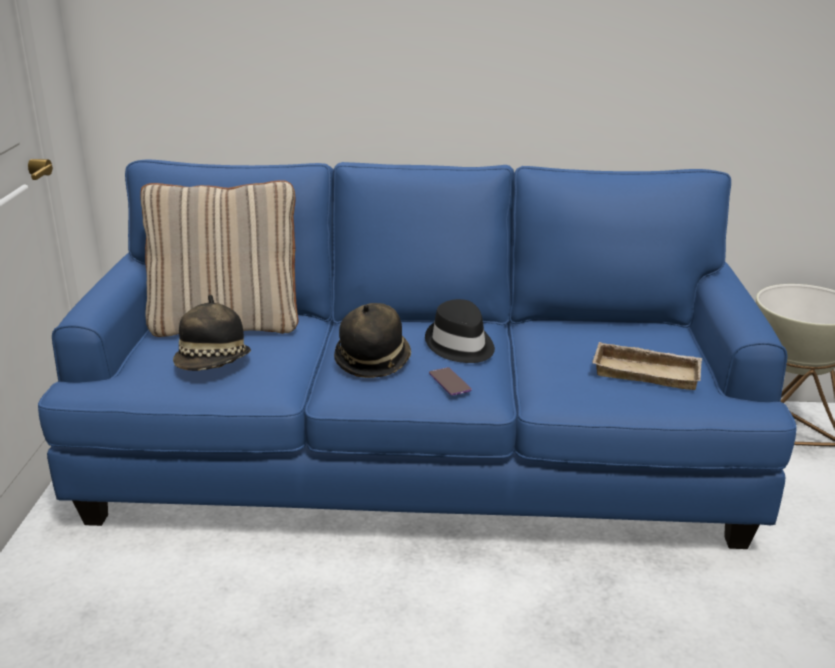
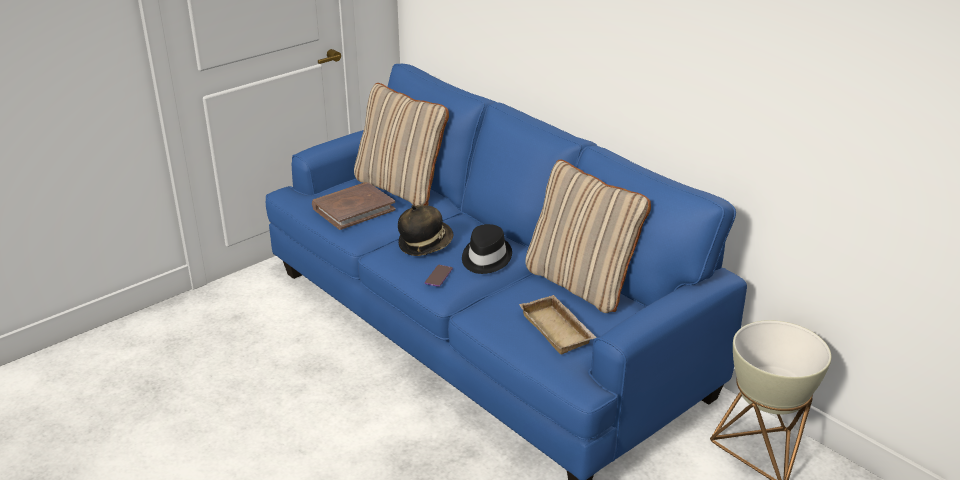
camera: 45 degrees right, 5 degrees up
(213, 365) = (353, 209): hat -> brown book
(580, 329) = (581, 284): none -> beige pillow

